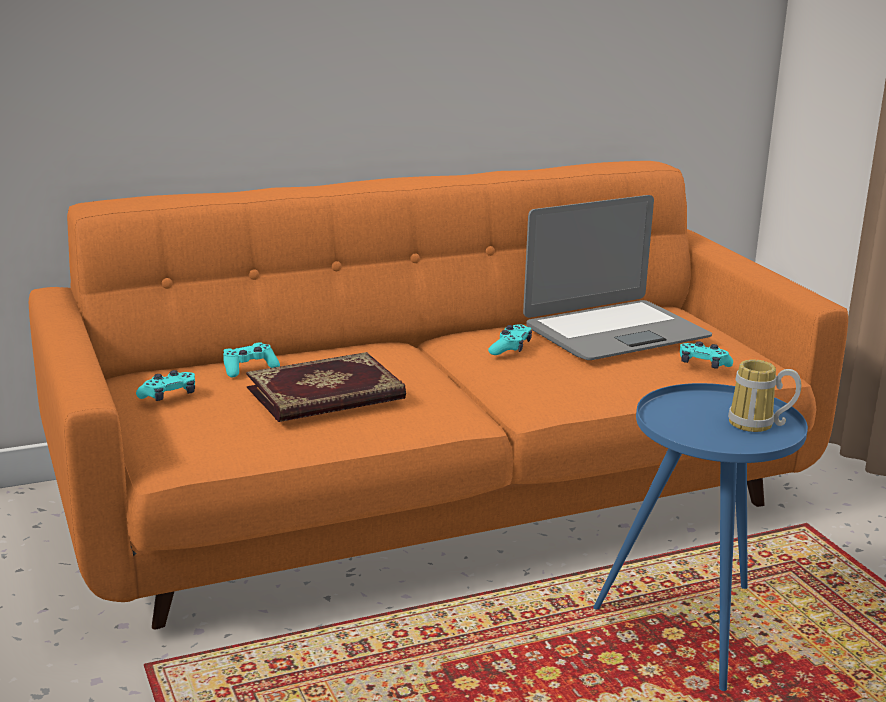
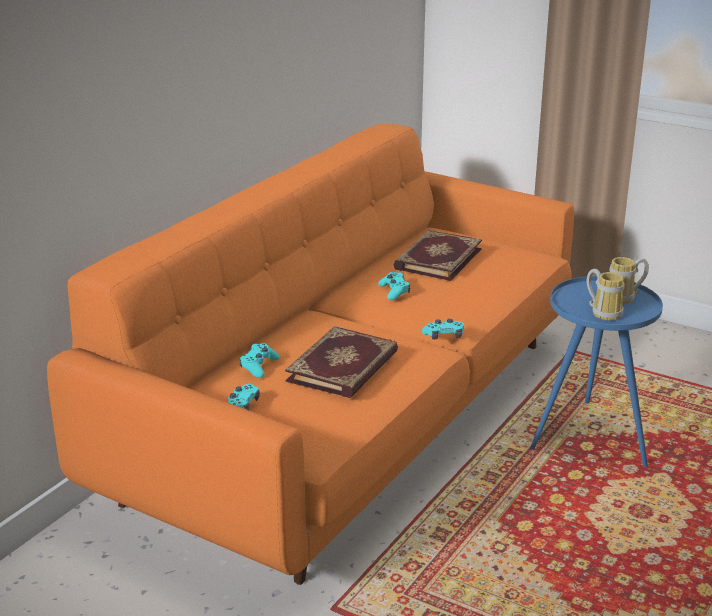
camera: 35 degrees left, 5 degrees up
(615, 332) = (437, 258): laptop -> book
(701, 431) = (604, 312): none -> mug
(703, 365) = (513, 266): turquoise game controller -> turquoise game controller (444, 336)

